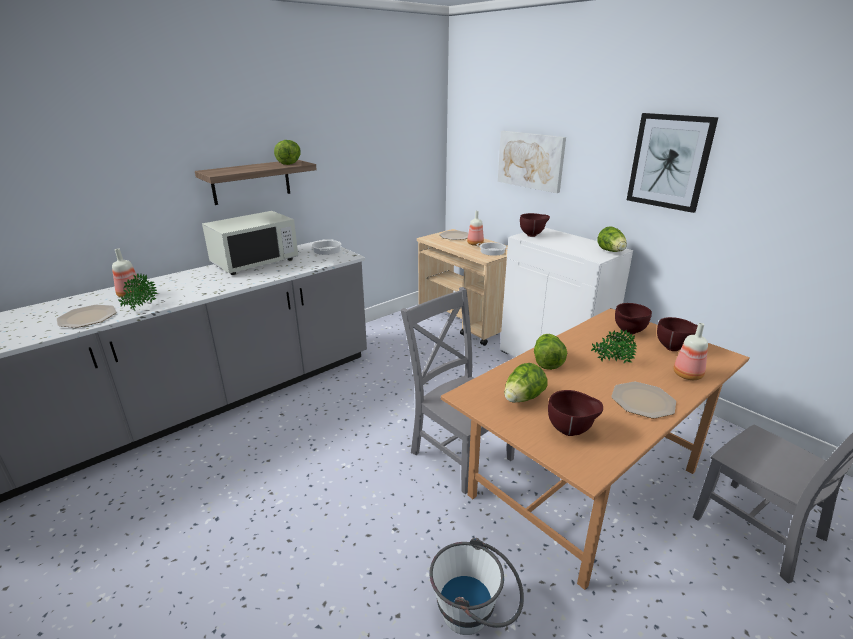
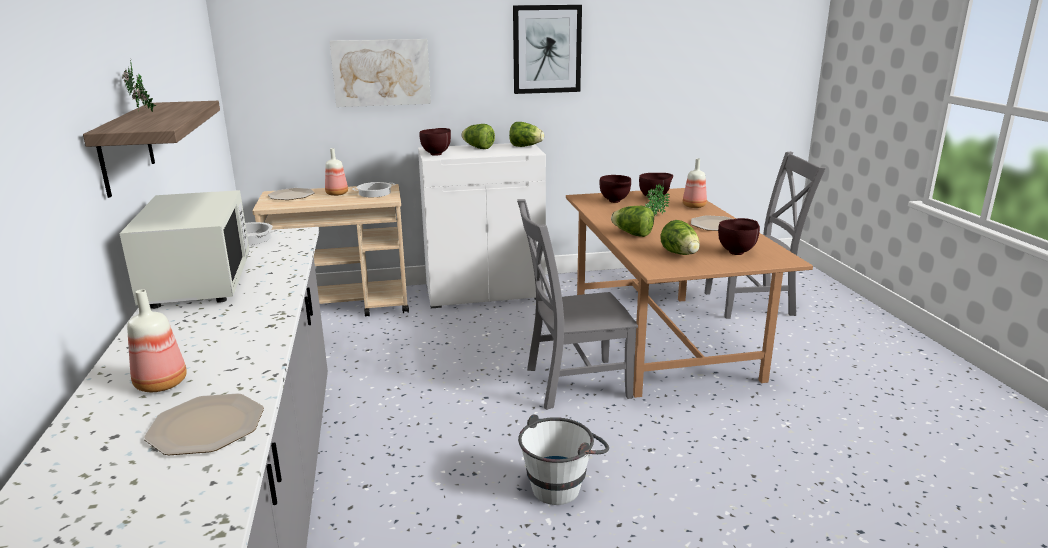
camera: 60 degrees left, 5 degrees down
(140, 307) = (243, 376): potted plant -> potted plant (144, 112)
(290, 163) = (178, 105): lettuce -> lettuce (478, 148)
(475, 614) = (769, 436): white bucket -> white bucket (562, 484)

